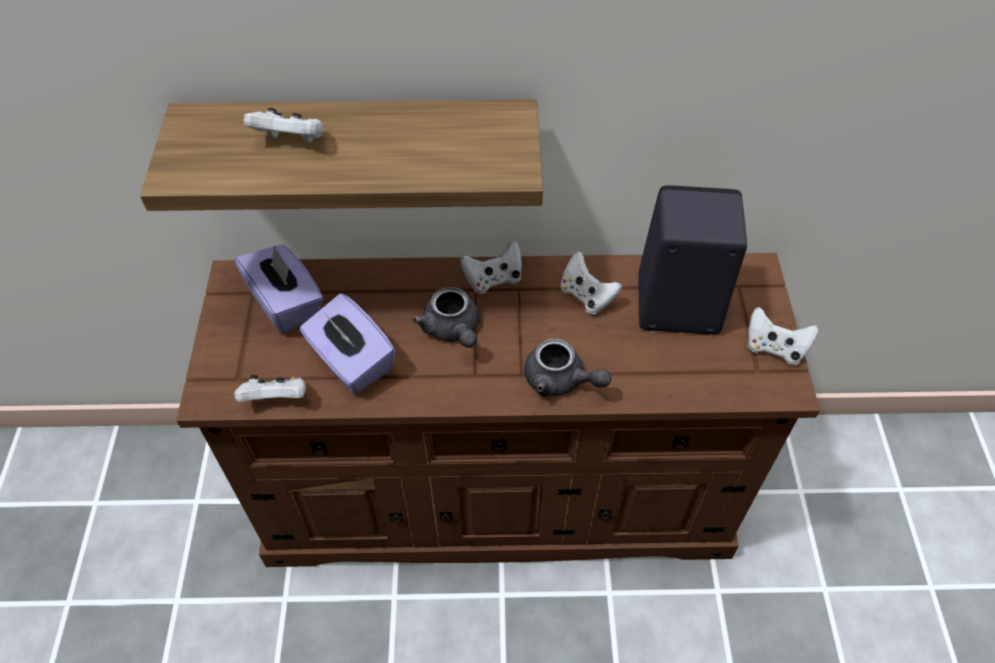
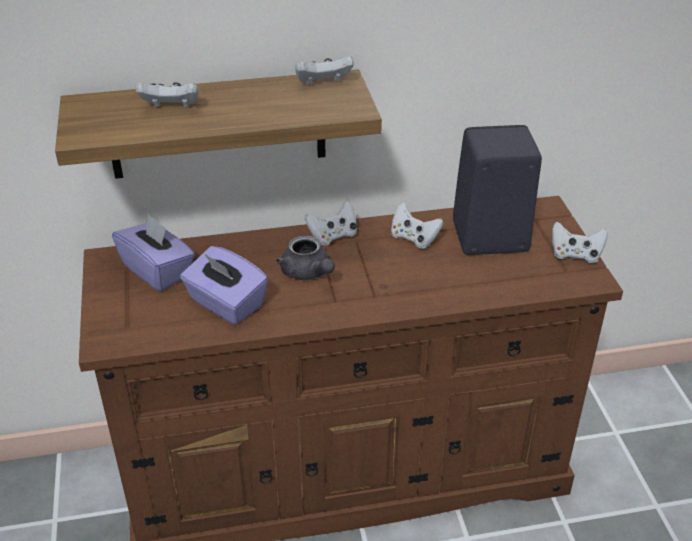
camera: 10 degrees left, 15 degrees down
(276, 399) = (166, 337): white game controller -> white game controller (323, 84)
(561, 381) = (408, 296): grey teapot -> none

